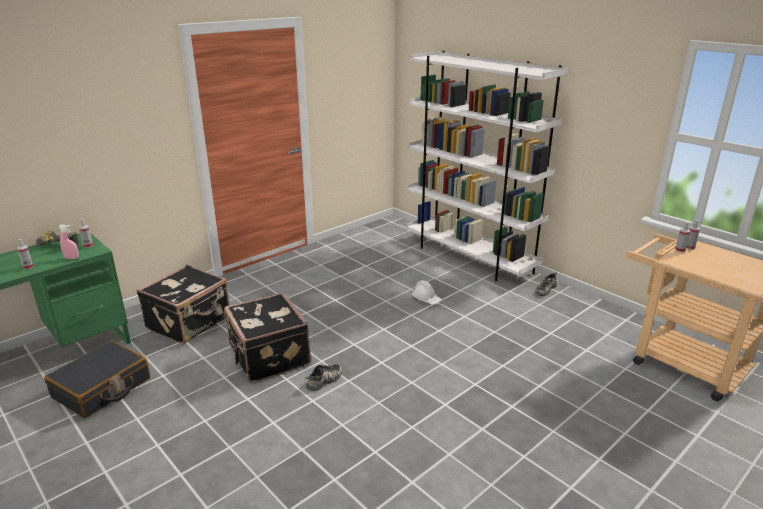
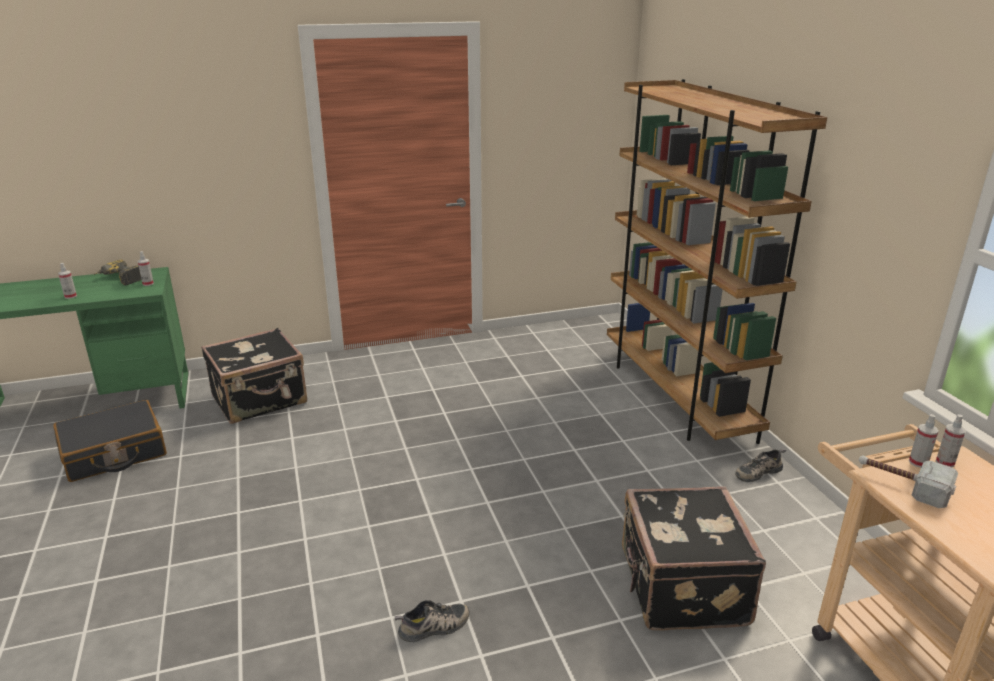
camera: 25 degrees right, 0 degrees up
(71, 258) = (118, 294): pink spray bottle -> none
(268, 357) = (304, 466): black suitcase -> black suitcase (680, 587)
(325, 380) = (341, 517): shoe -> shoe (434, 628)
(426, 299) = (563, 442): white hard hat -> none
(469, 258) = (677, 396): white bookcase -> brown bookcase
(683, 262) = (902, 485): none -> hammer

